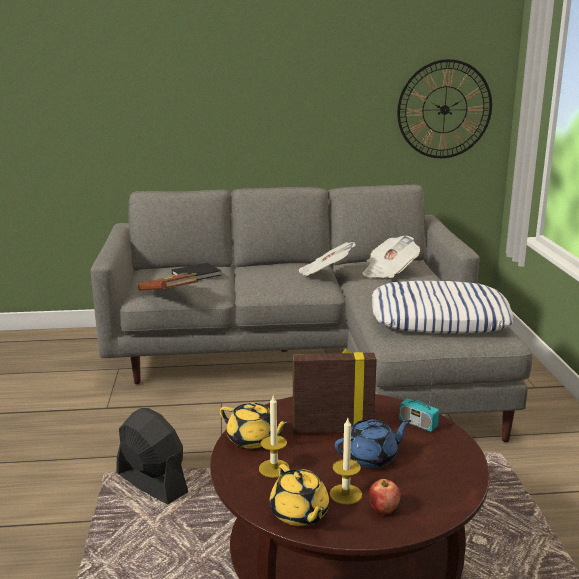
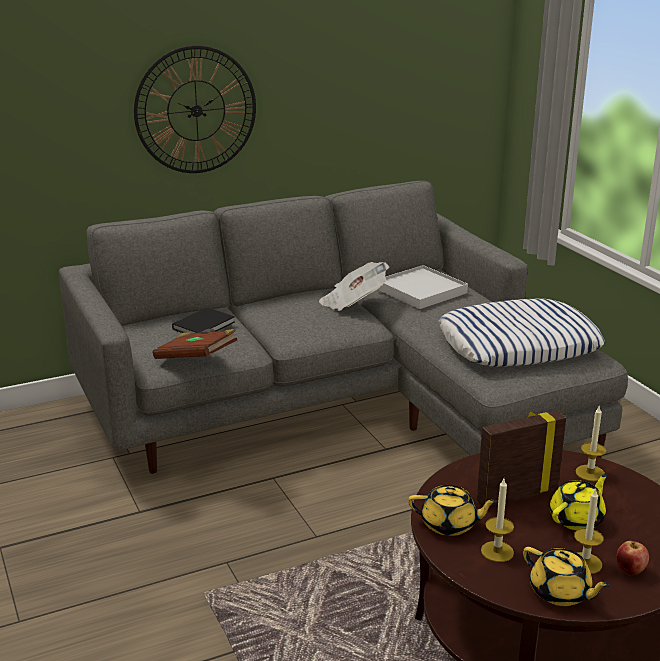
camera: 20 degrees left, 5 degrees up
(151, 483) = (267, 592): black fan -> none
(372, 457) = (577, 519): blue teapot -> yellow teapot
(389, 272) = (421, 291): newspaper -> white tray
(418, 423) = (590, 473): radio -> candle
(444, 109) = (441, 87): wall clock -> wall clock (196, 110)

